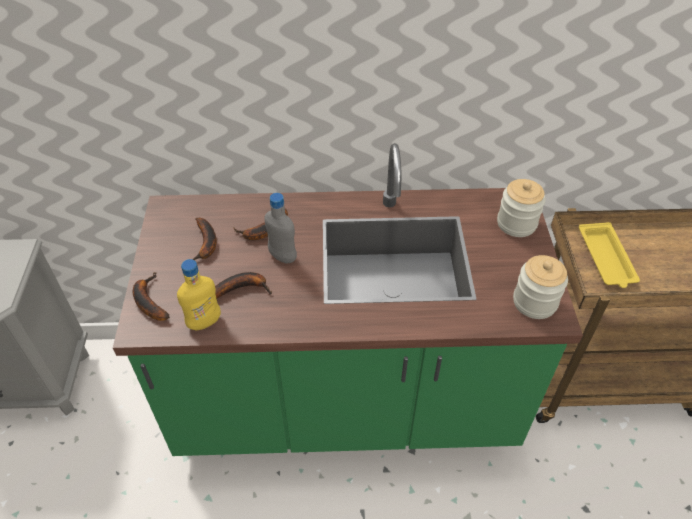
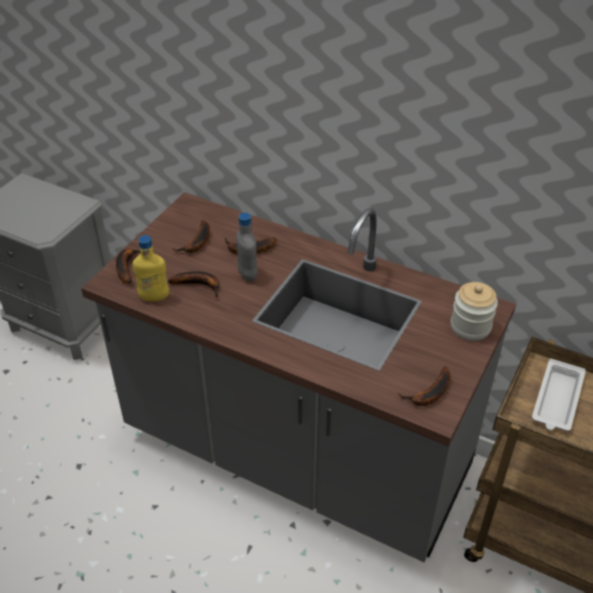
camera: 30 degrees right, 5 degrees down
(346, 401) = (296, 453): green counter -> grey counter
(534, 302) = (429, 394): jar -> banana
(606, 259) = (557, 400): yellow tray -> white tray

